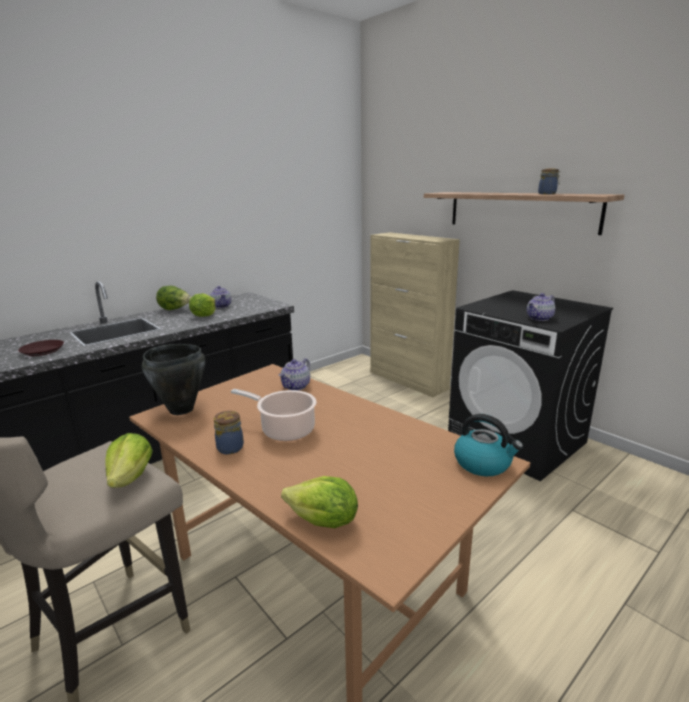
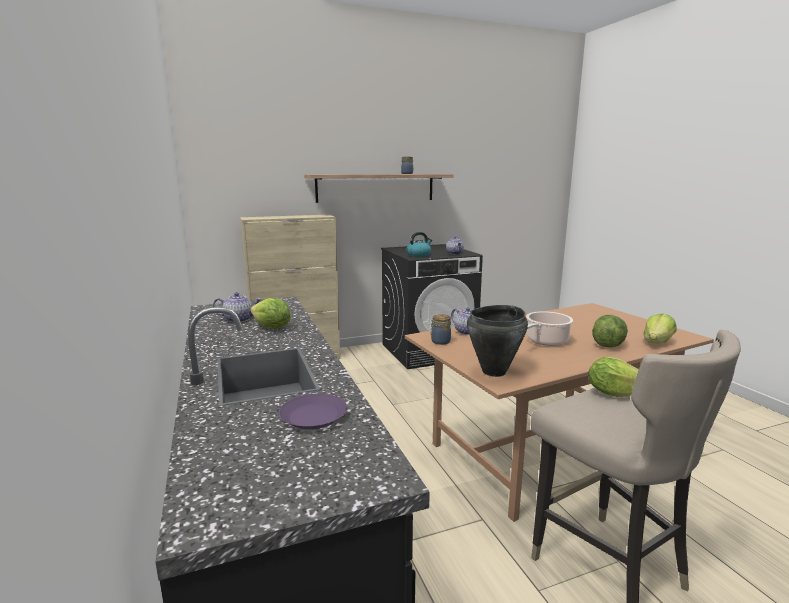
camera: 70 degrees left, 5 degrees down
(43, 351) = (313, 416): brown plate -> purple plate
(175, 309) = (208, 340): lettuce -> lettuce (608, 344)
(229, 447) = (571, 358): jar -> jar (439, 342)
(483, 463) = (594, 309): kettle -> kettle (419, 255)

